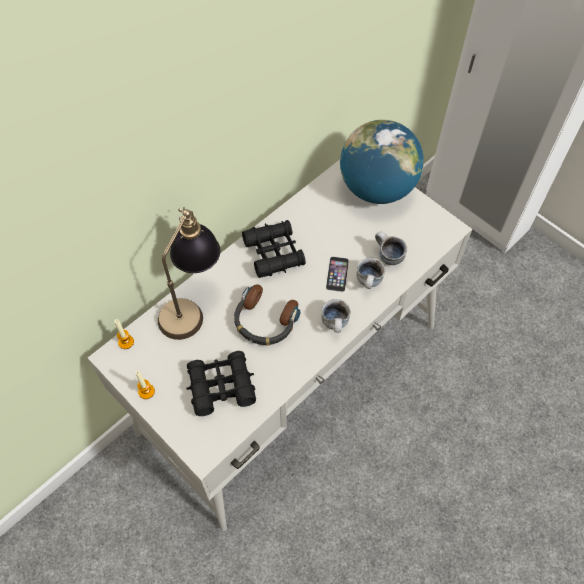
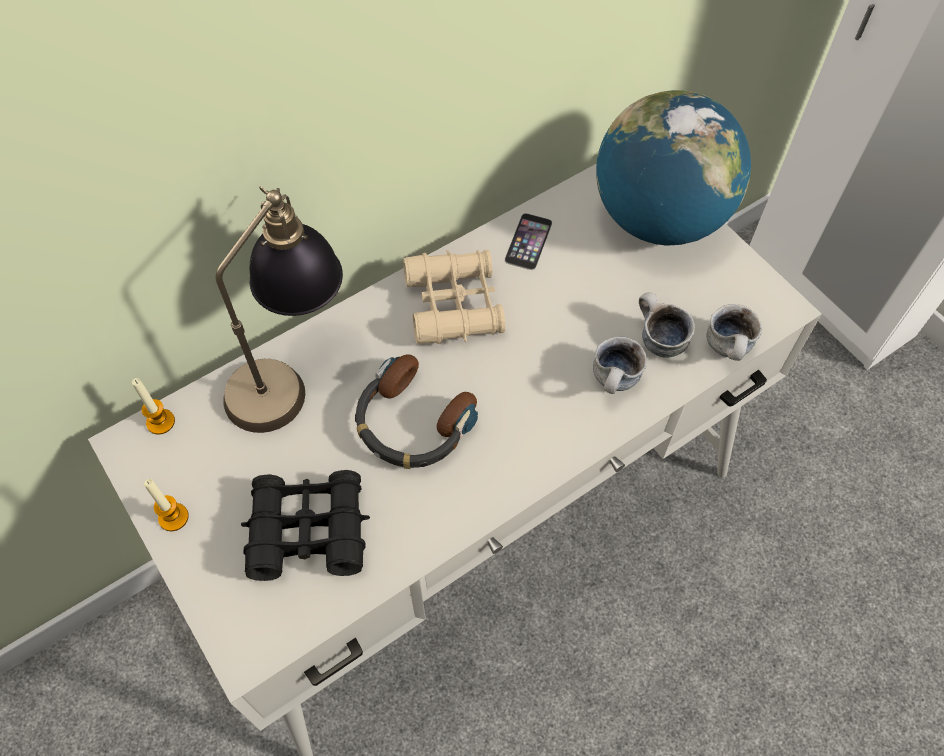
camera: 10 degrees right, 0 degrees up
(274, 253) = (454, 304): black binoculars -> beige binoculars
(336, 324) = (540, 450): mug -> mug (729, 350)
(337, 274) = (559, 358): phone -> phone (528, 241)

